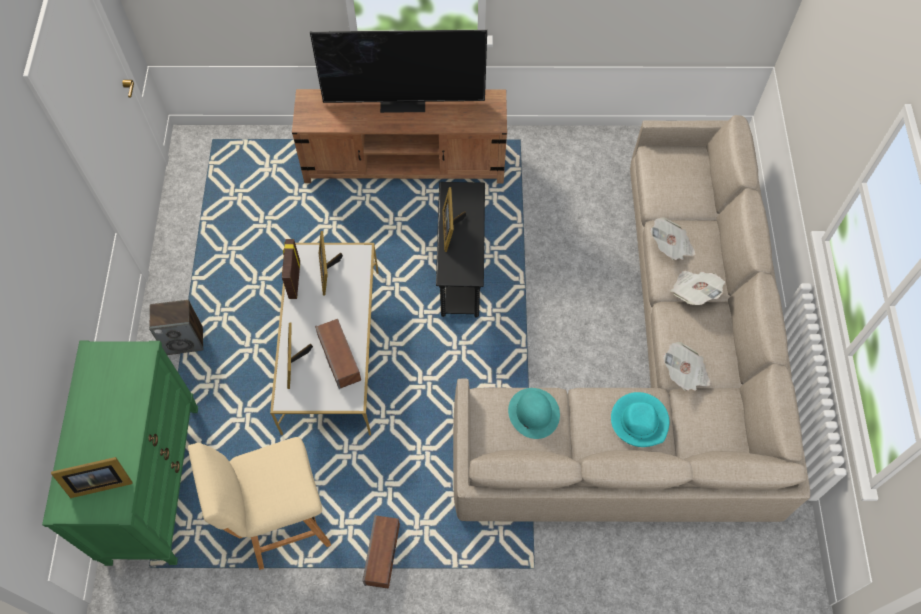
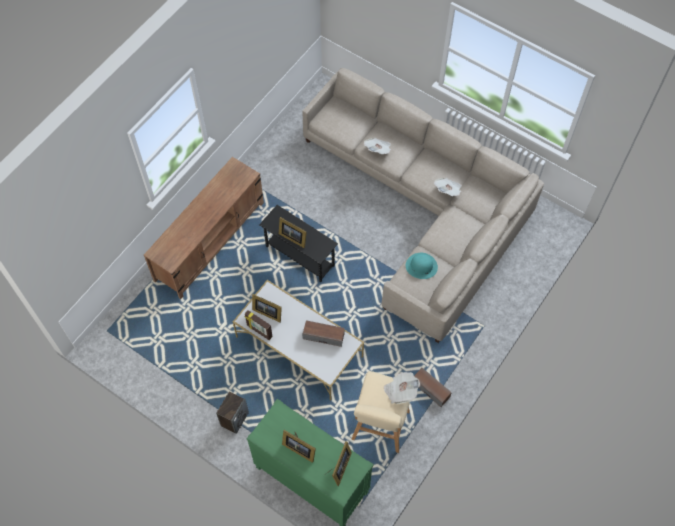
camera: 55 degrees left, 0 degrees up
(295, 363) = (310, 358): picture frame -> picture frame (299, 448)
(404, 102) = (199, 208): television -> none
(639, 421) = (458, 225): turquoise hat -> none
(694, 292) = (410, 157): newspaper -> newspaper (400, 391)

